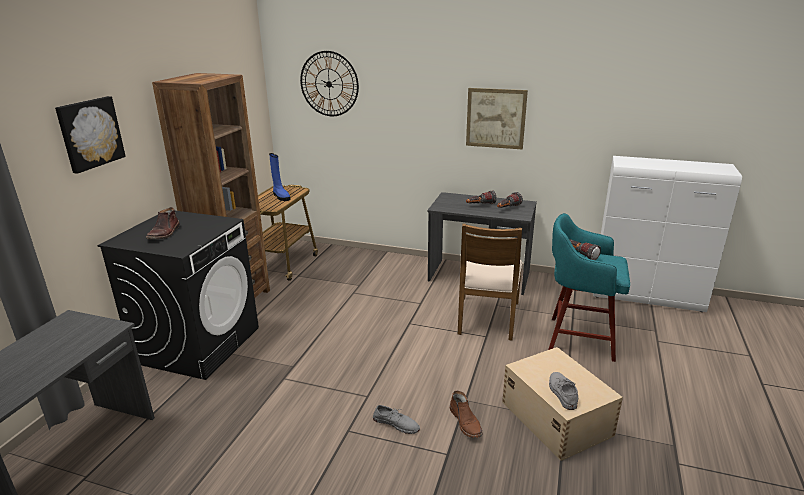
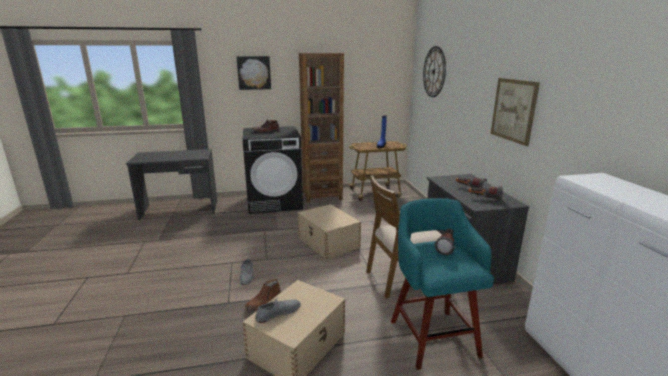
camera: 60 degrees right, 5 degrees down
(374, 337) = (328, 242): none -> beige storage box

